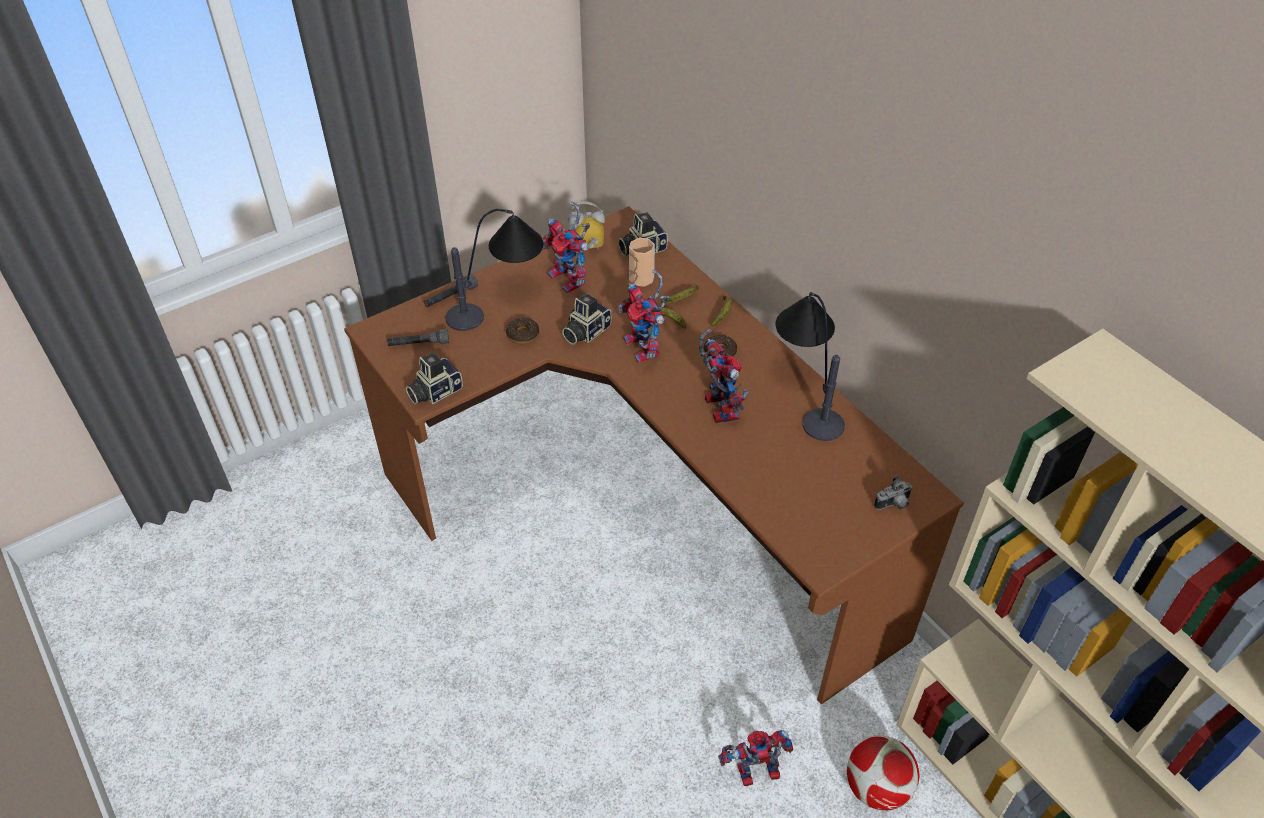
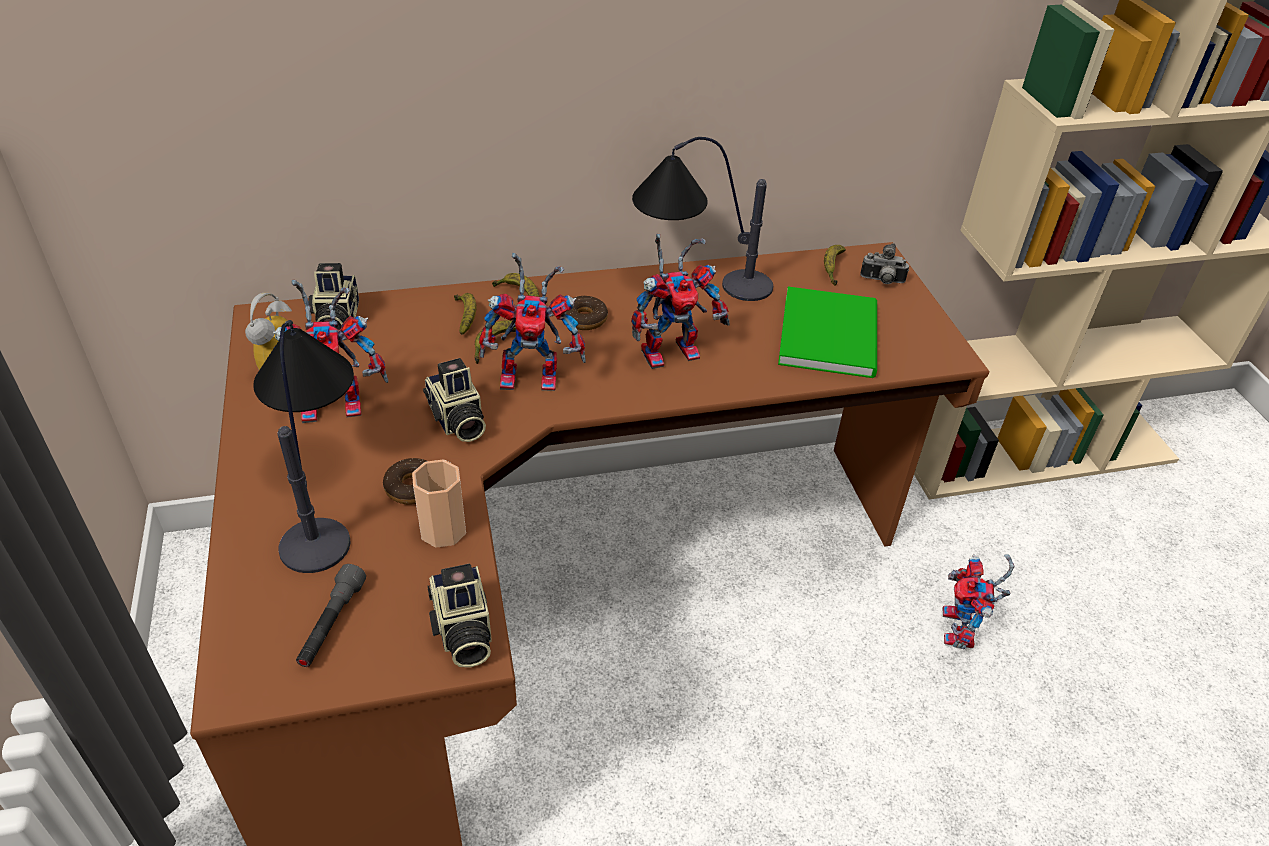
camera: 70 degrees left, 5 degrees down
(451, 297) = (250, 550): grey flashlight -> none
(641, 278) = (394, 338): cup -> cup (443, 530)
(716, 405) = (673, 350): toy robot -> toy robot turned 150 degrees clockwise
(797, 487) = (831, 333): none -> green book
(876, 788) = (994, 542): football -> none
(887, 469) = (832, 268): none -> banana
(893, 505) = (882, 281): camera -> camera turned 105 degrees clockwise

